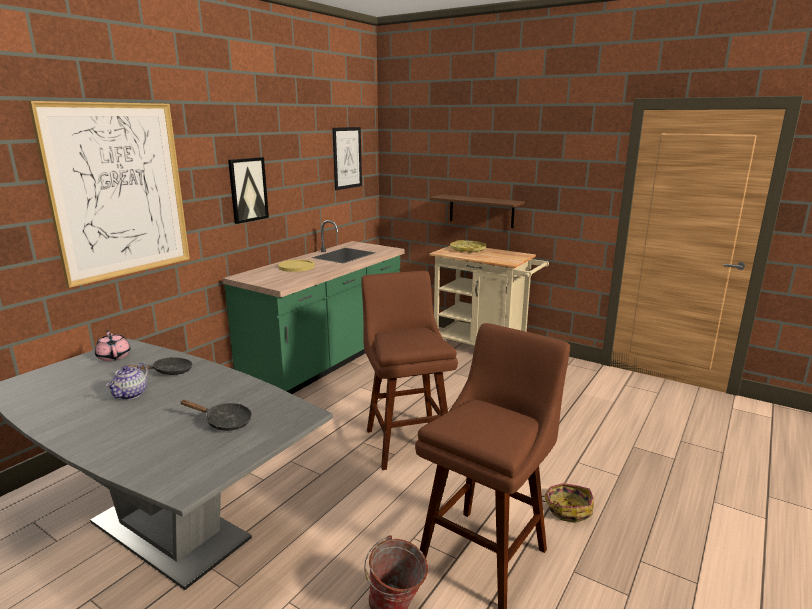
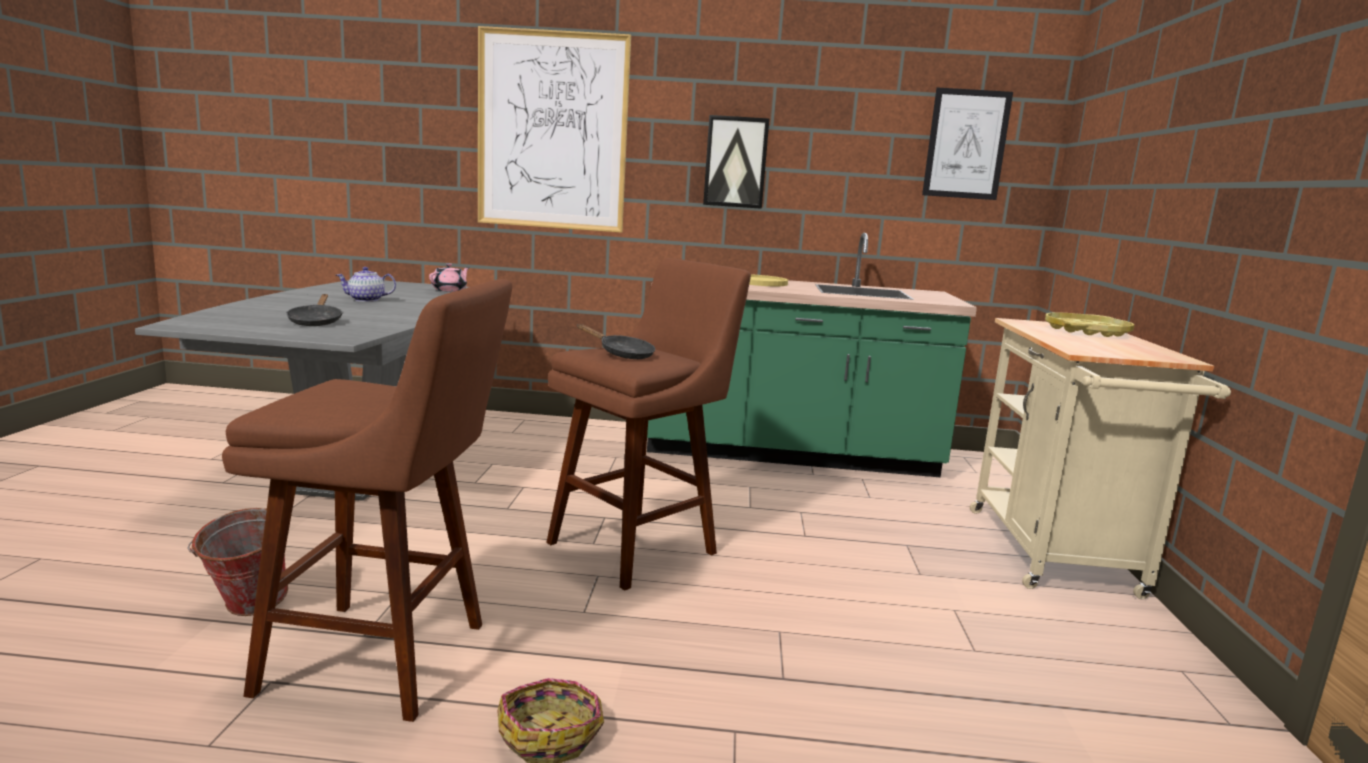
camera: 60 degrees right, 5 degrees down
(168, 372) = (426, 302): black frying pan -> black frying pan (622, 354)
(481, 211) = (1156, 255): shelf -> none

